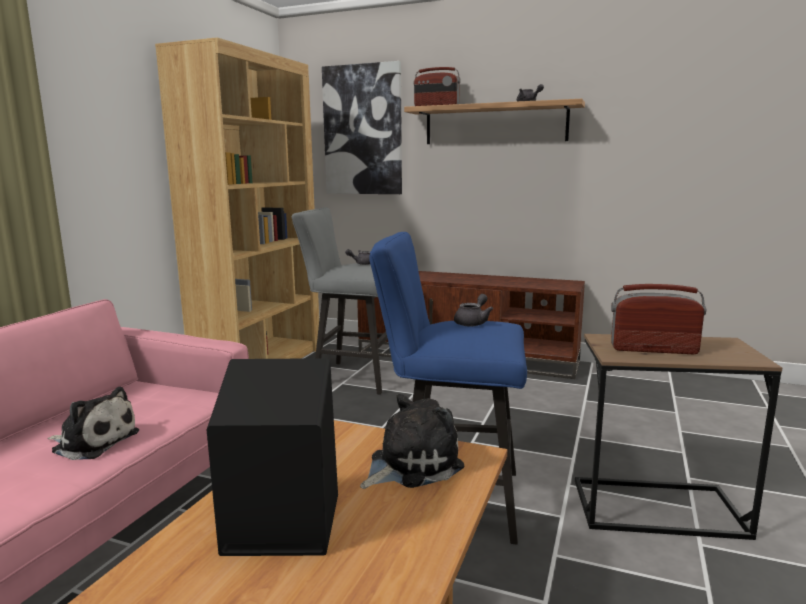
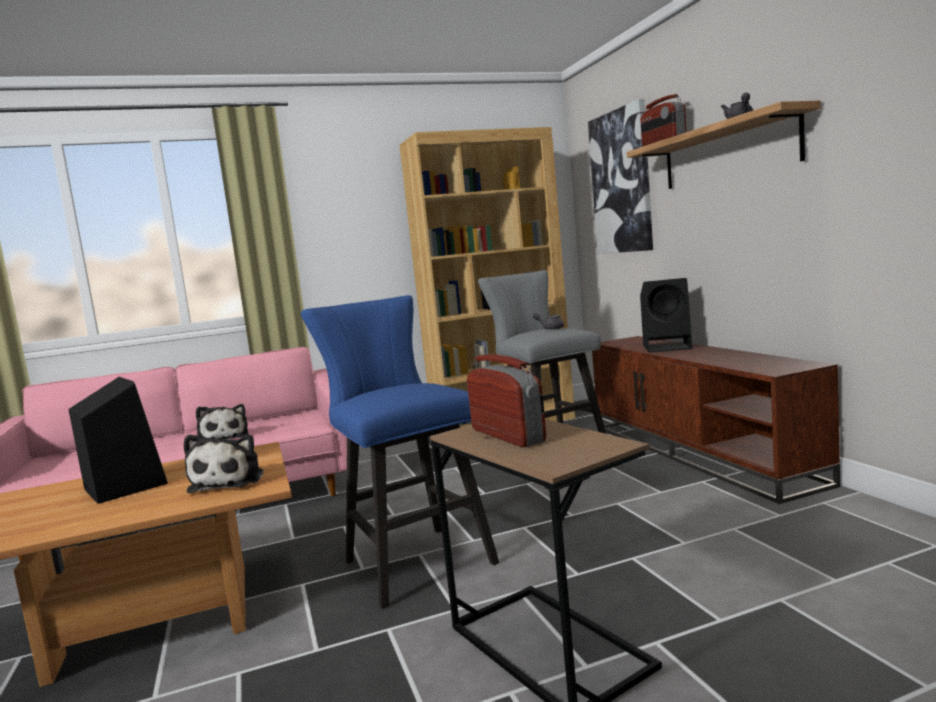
camera: 50 degrees right, 5 degrees down
(410, 465) = (230, 481): plush toy -> plush toy turned 75 degrees clockwise
(438, 276) = (668, 347): none -> black speaker
(473, 322) = (414, 385): grey teapot -> none

